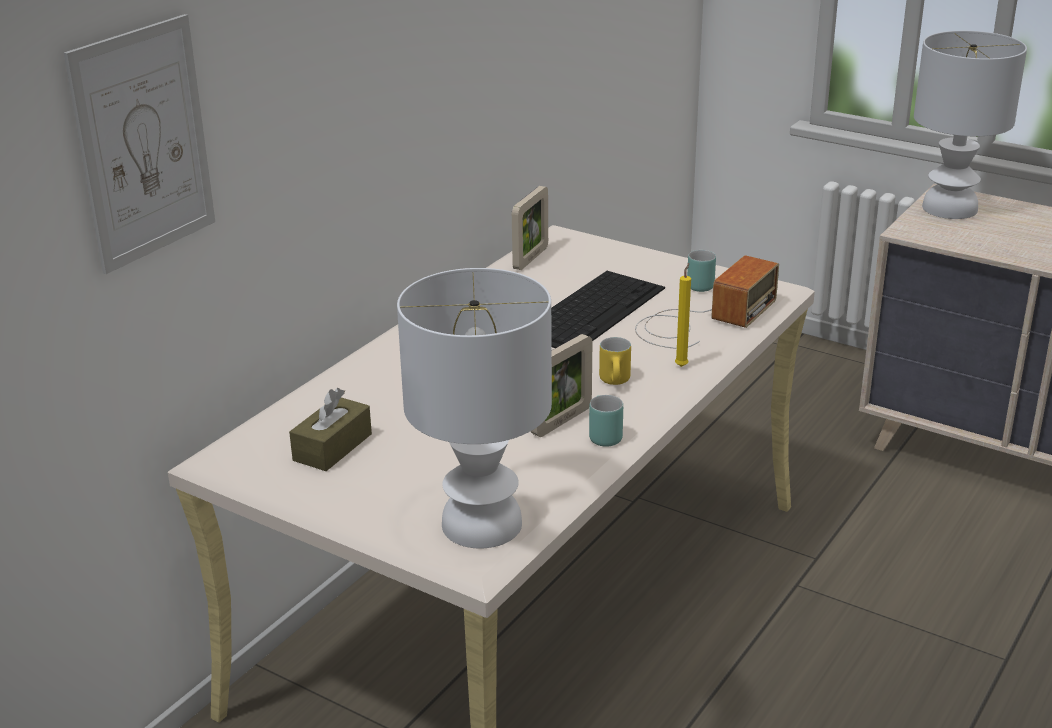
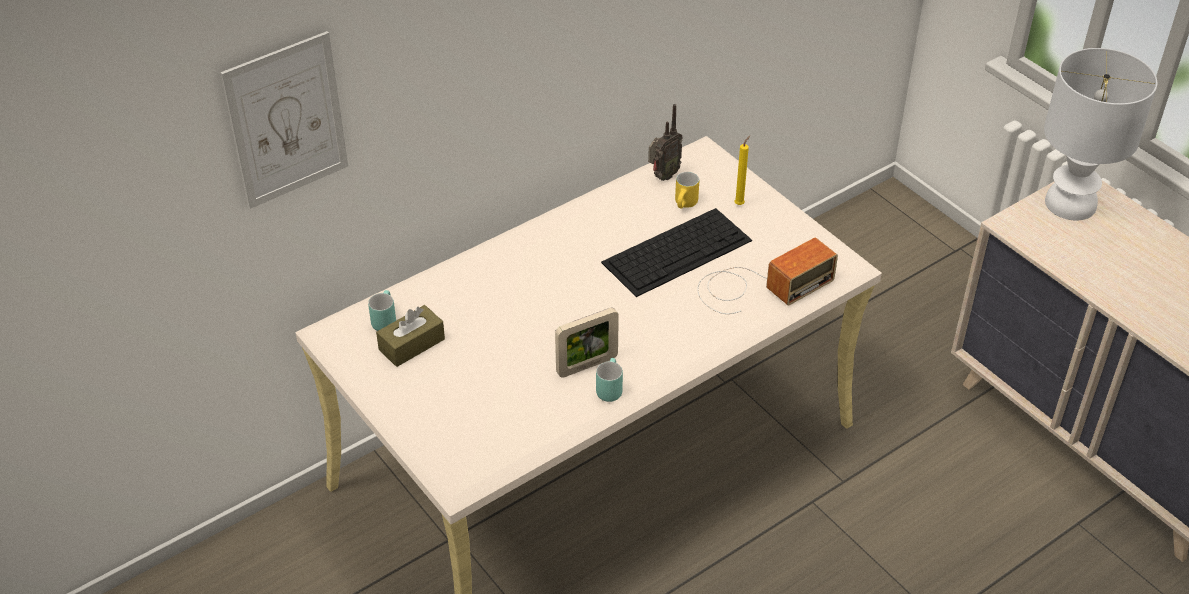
camera: 20 degrees right, 15 degrees up
(481, 523) = (477, 447): white table lamp -> none
(530, 258) = (662, 176): picture frame -> radio
(617, 382) = (651, 337): yellow mug -> yellow mug (686, 205)
(682, 365) = (712, 332): yellow candle -> yellow candle (740, 204)
(696, 284) = (780, 243): turquoise mug -> turquoise mug (383, 320)

